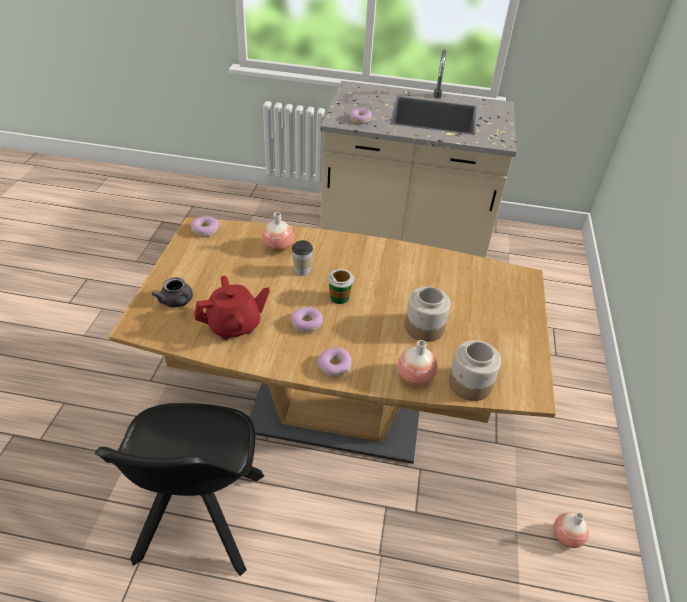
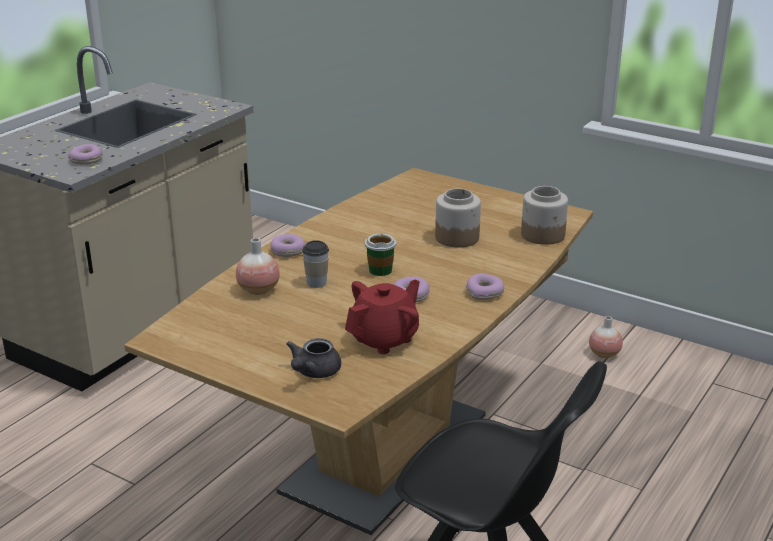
camera: 65 degrees left, 15 degrees down
(177, 302) = (313, 372): grey teapot -> grey teapot turned 120 degrees clockwise
(205, 230) = (172, 333): donut -> donut (287, 251)
(234, 325) = (384, 339): red teapot -> red teapot turned 45 degrees clockwise
(415, 377) = (521, 257): vase -> none

